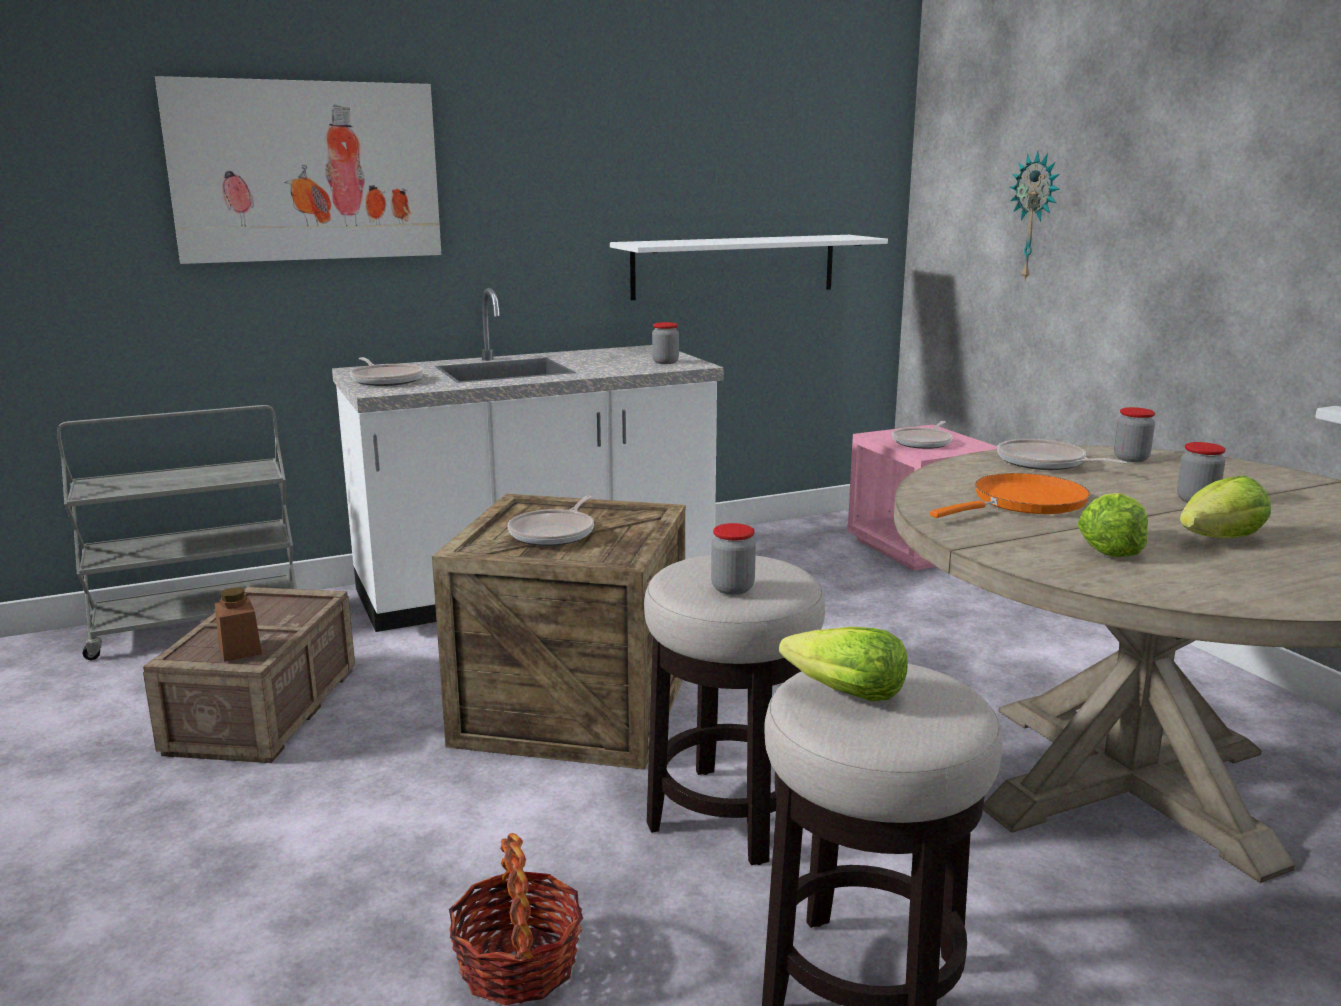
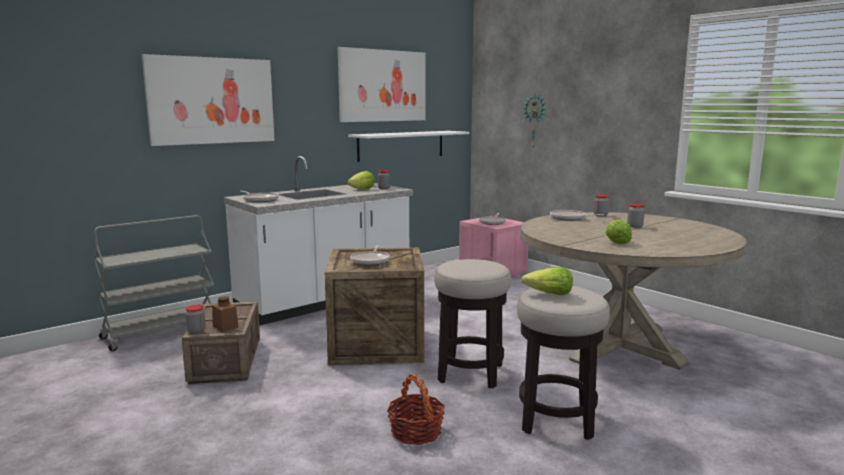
camera: 15 degrees left, 5 degrees down
(693, 136) = (382, 86): none -> picture
(732, 588) = (476, 269): jar -> jar (196, 331)
(1023, 503) = (573, 231): orange frying pan -> none
(1221, 539) = (652, 237): lettuce -> lettuce (362, 189)

